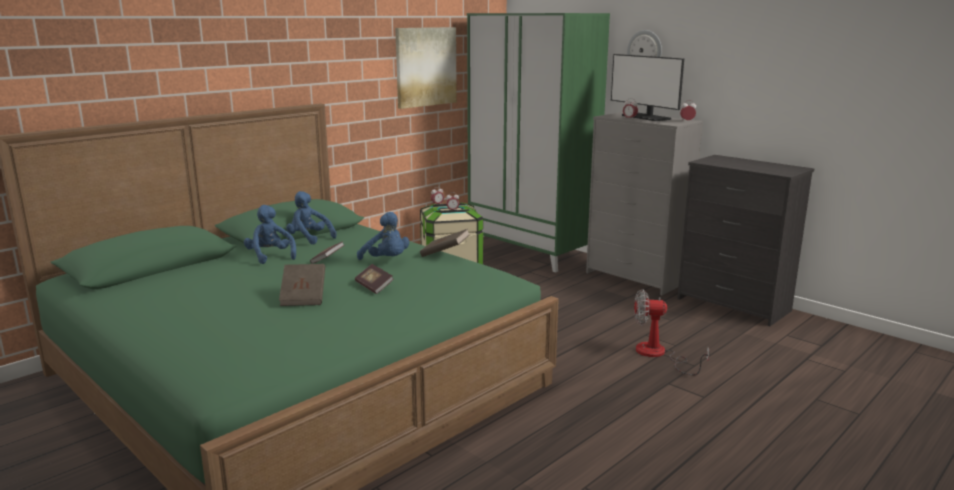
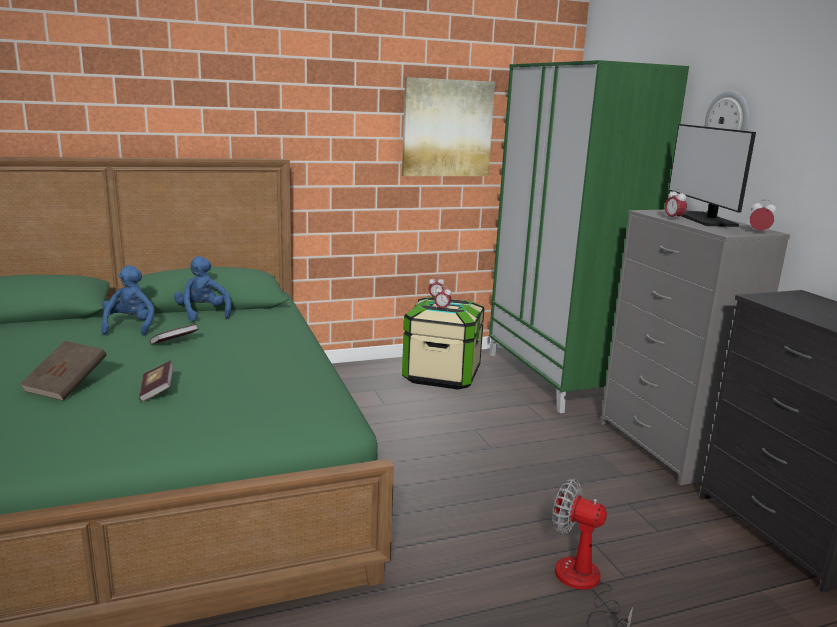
camera: 25 degrees right, 0 degrees up
(386, 260) = (230, 358): blue plush toy -> none
(445, 254) = (309, 364): brown book -> none

